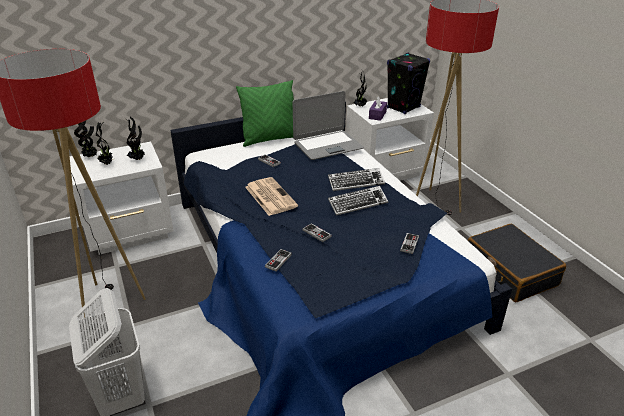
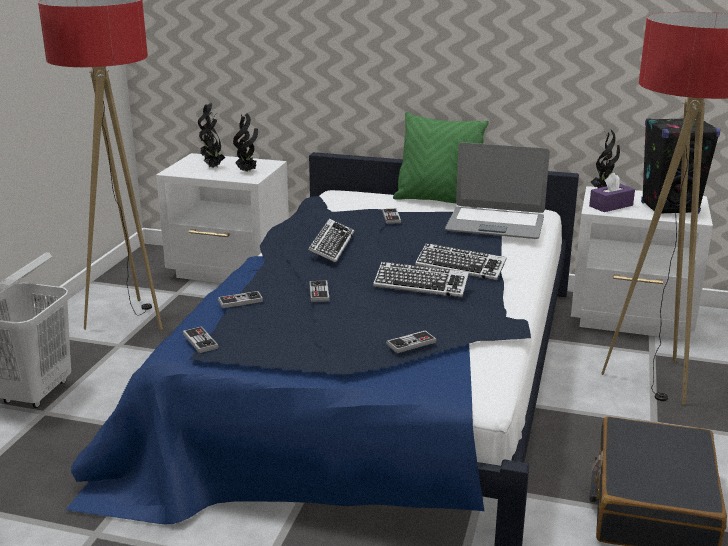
camera: 40 degrees right, 10 degrees down
(270, 196) = (331, 245): newspaper -> keyboard
(301, 302) = (200, 341): none -> game controller

